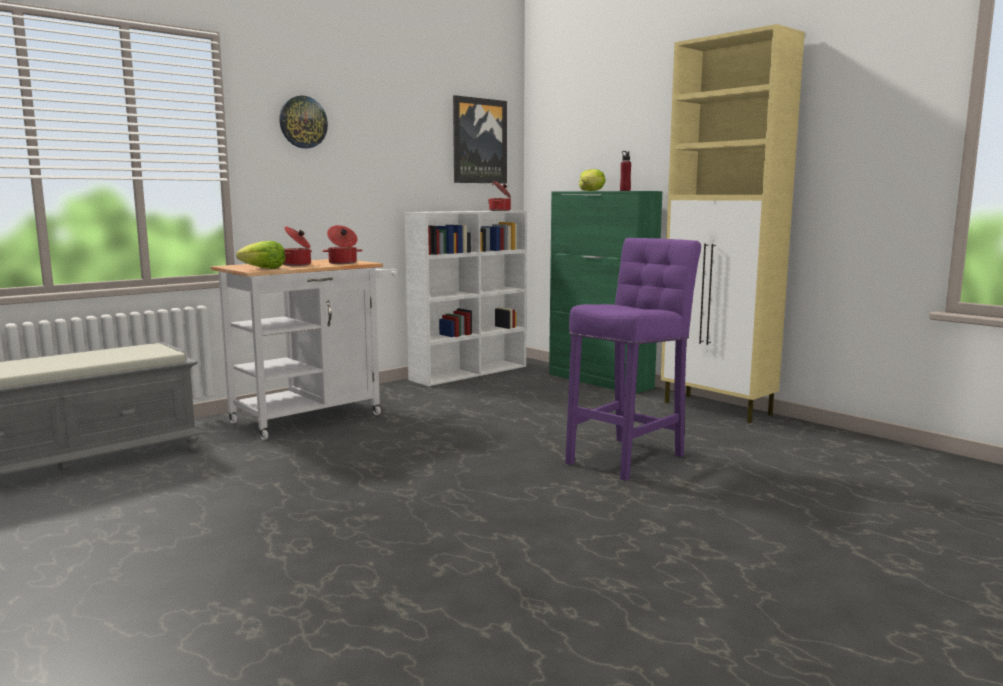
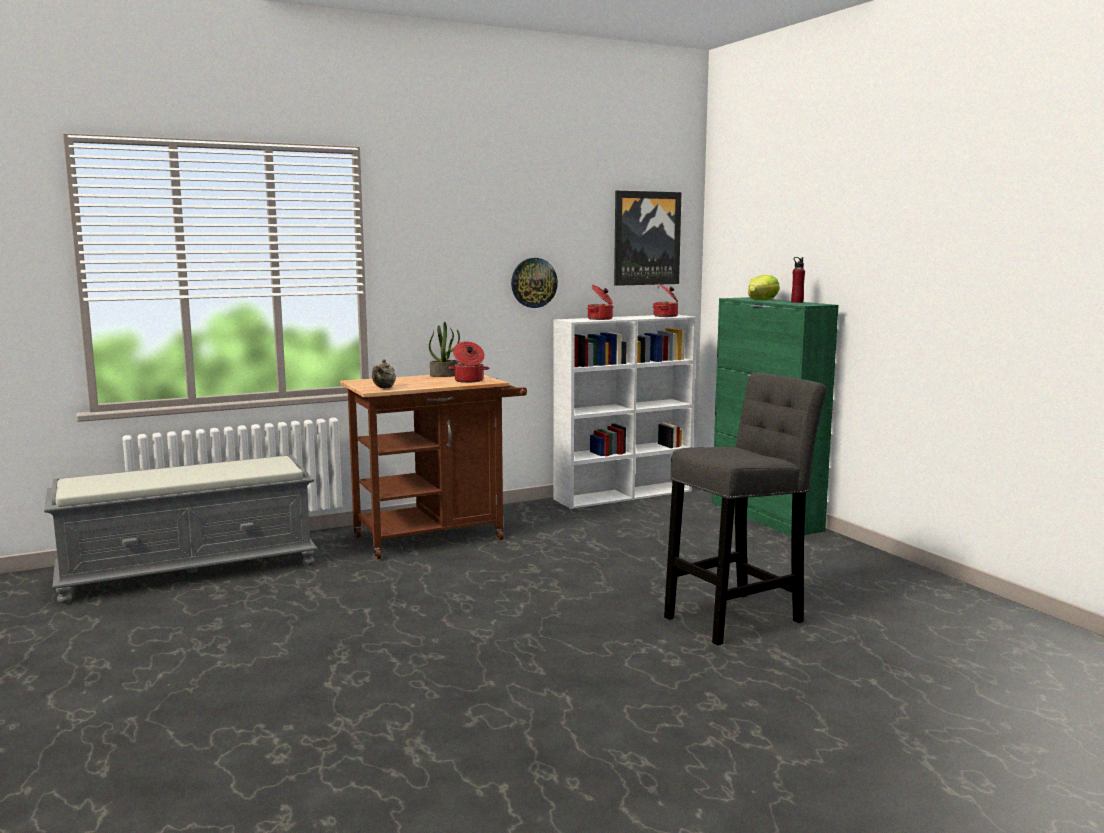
camera: 15 degrees right, 0 degrees up
(264, 269) = (384, 388): lettuce -> beige teapot
(297, 265) = (421, 382): cooking pot -> cooking pot (600, 319)
(303, 122) = (444, 230): wall clock -> wall clock (533, 282)
(313, 260) = (444, 375): none -> potted plant
(315, 416) = (438, 536): white cart -> brown cart
(628, 457) = (738, 617): purple stool -> grey stool
(718, 409) = (884, 565): beige cabinet -> none

